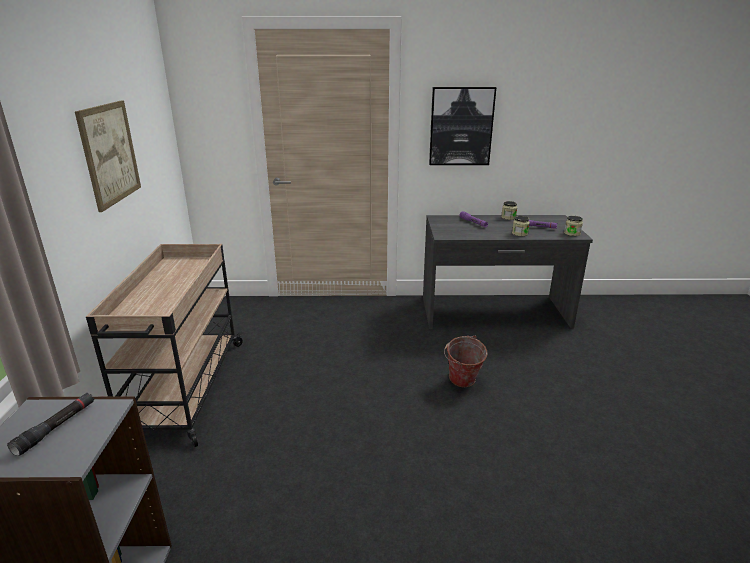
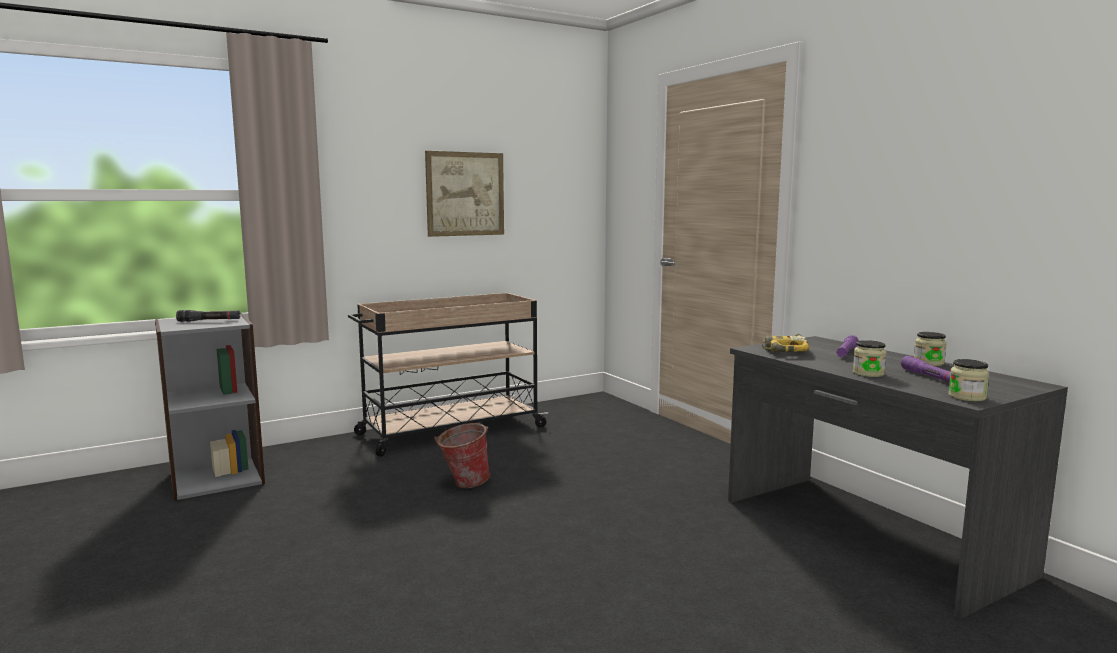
camera: 60 degrees right, 15 degrees down
(454, 231) = (783, 350): none -> power drill
(461, 126) = (873, 195): picture -> none
(462, 384) = (625, 549): bucket -> bucket (463, 484)

